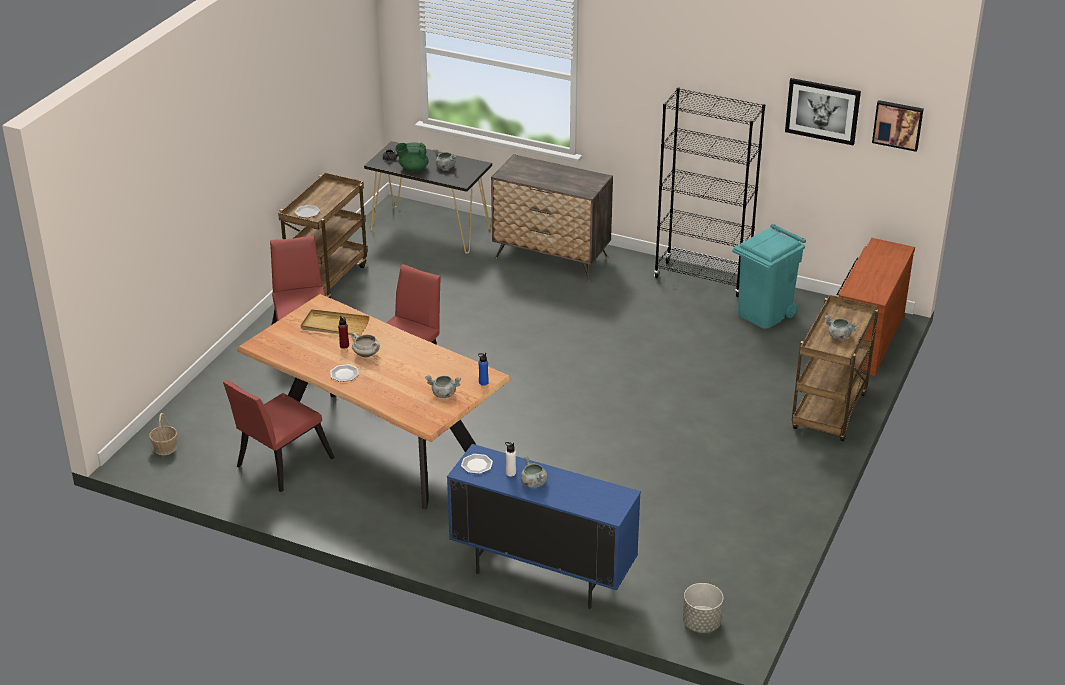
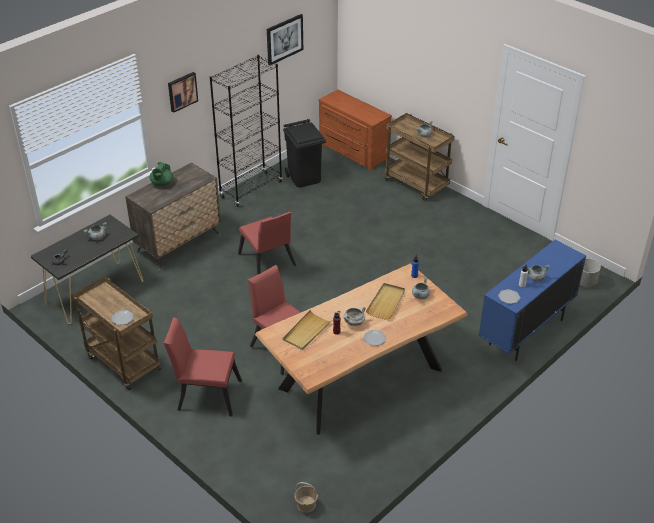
camera: 70 degrees left, 5 degrees up
(280, 464) = (359, 437): red chair -> red chair (267, 262)
(413, 169) = (86, 253): green teapot -> green teapot (162, 183)
(416, 370) = (386, 302): none -> beige tray
(764, 314) = (304, 178): turquoise trash can -> black trash can
(898, 124) = (320, 22): picture -> picture (182, 91)

